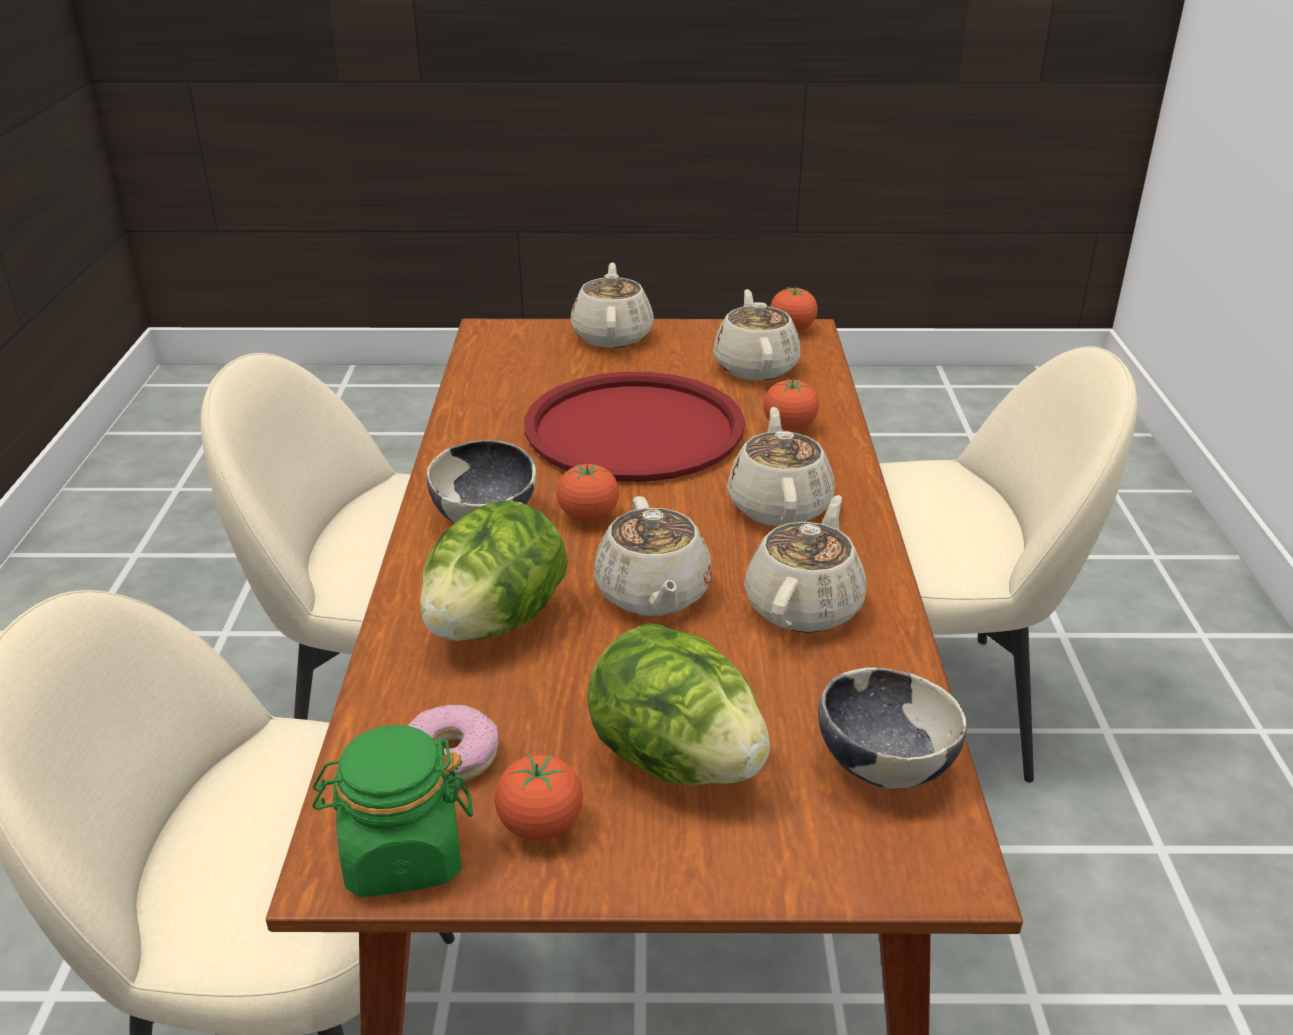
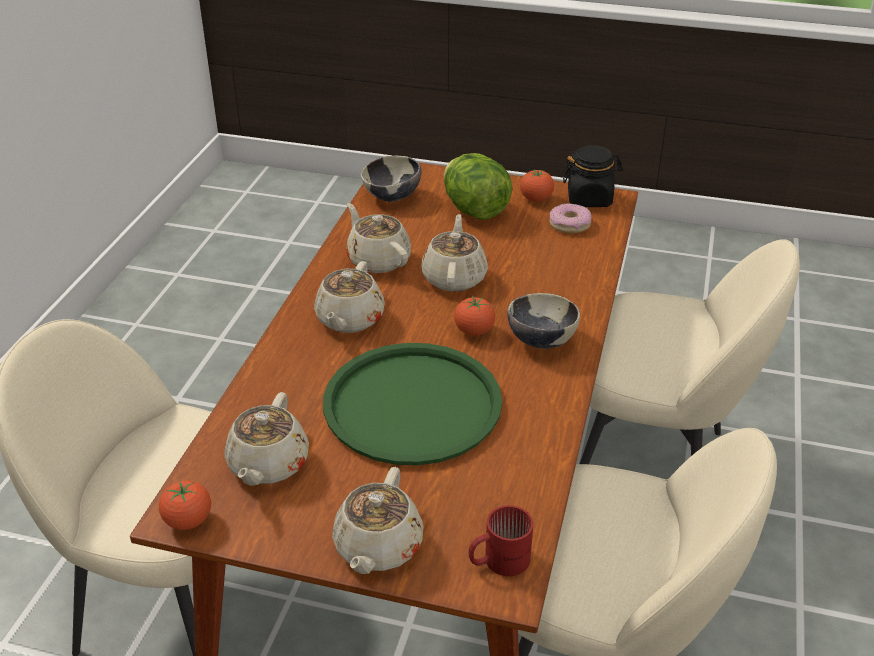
camera: 165 degrees left, 5 degrees up
(402, 855) = (590, 198): green jar -> black jar
(495, 622) = (543, 276): lettuce -> none
(501, 342) = (498, 559): none -> red mug
(633, 429) = (412, 405): red tray -> green tray
(789, 427) = (293, 385): tomato -> none
(804, 605) = (378, 259): beige teapot -> beige teapot turned 105 degrees clockwise

